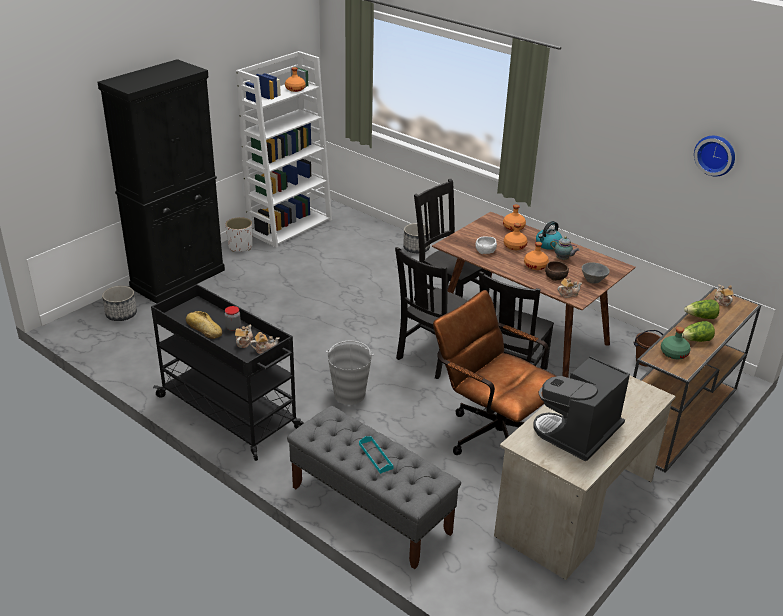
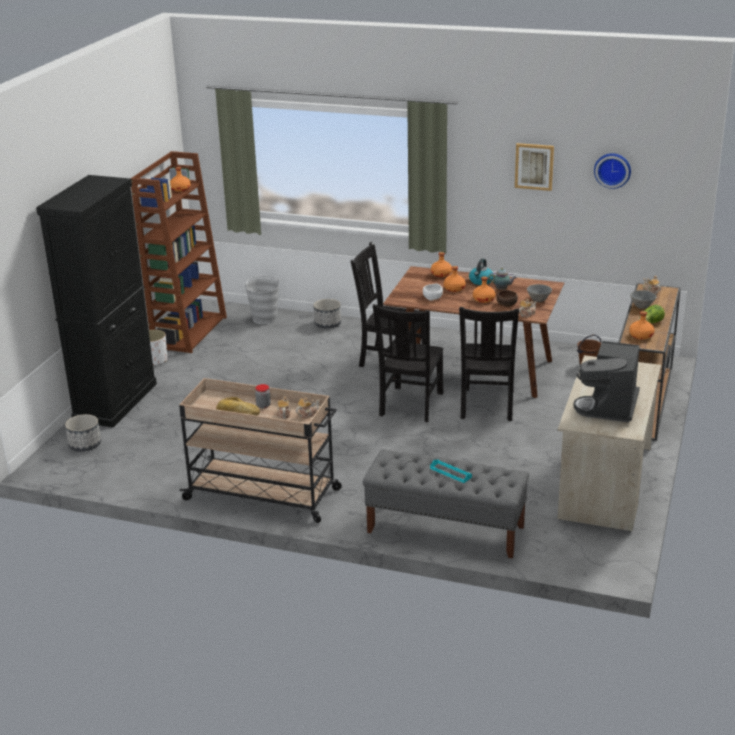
camera: 20 degrees left, 5 degrees down
(230, 413) = (264, 495): black cart -> beige cart
(290, 226) = (189, 331): white bookcase -> brown bookcase
(349, 394) = (360, 453): grey bucket -> grey bucket (264, 318)
(490, 433) = (501, 449): brown office chair -> none
(632, 133) = (534, 166): none -> picture
(673, 353) = (641, 335): green bottle -> orange bottle
(701, 317) = (643, 306): lettuce -> grey bowl

